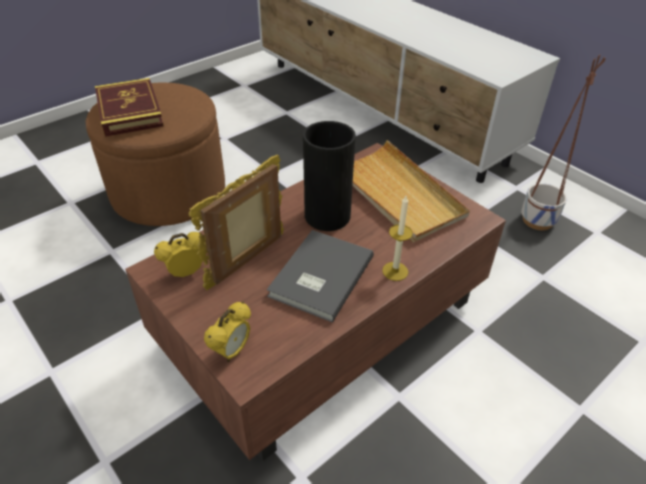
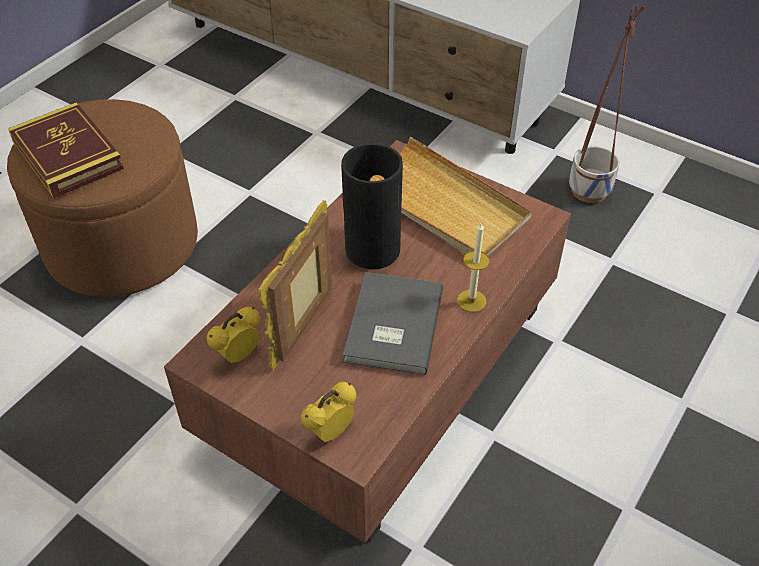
camera: 15 degrees left, 5 degrees up
(232, 351) = (330, 432): alarm clock -> alarm clock turned 150 degrees counterclockwise

